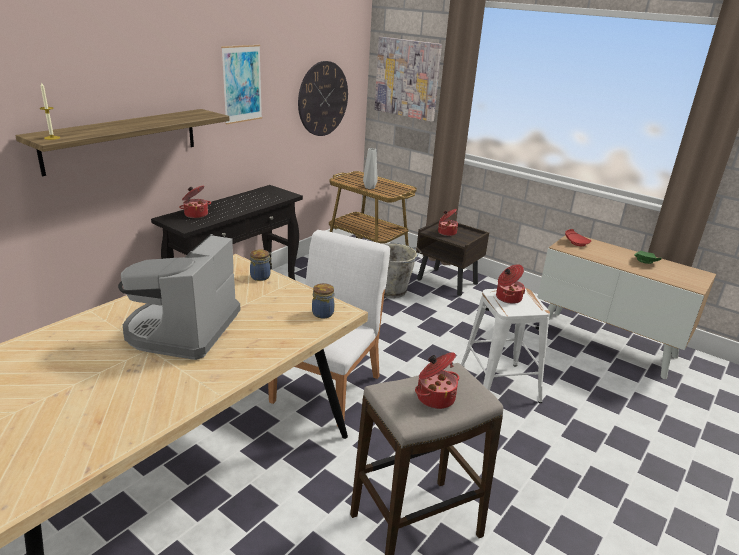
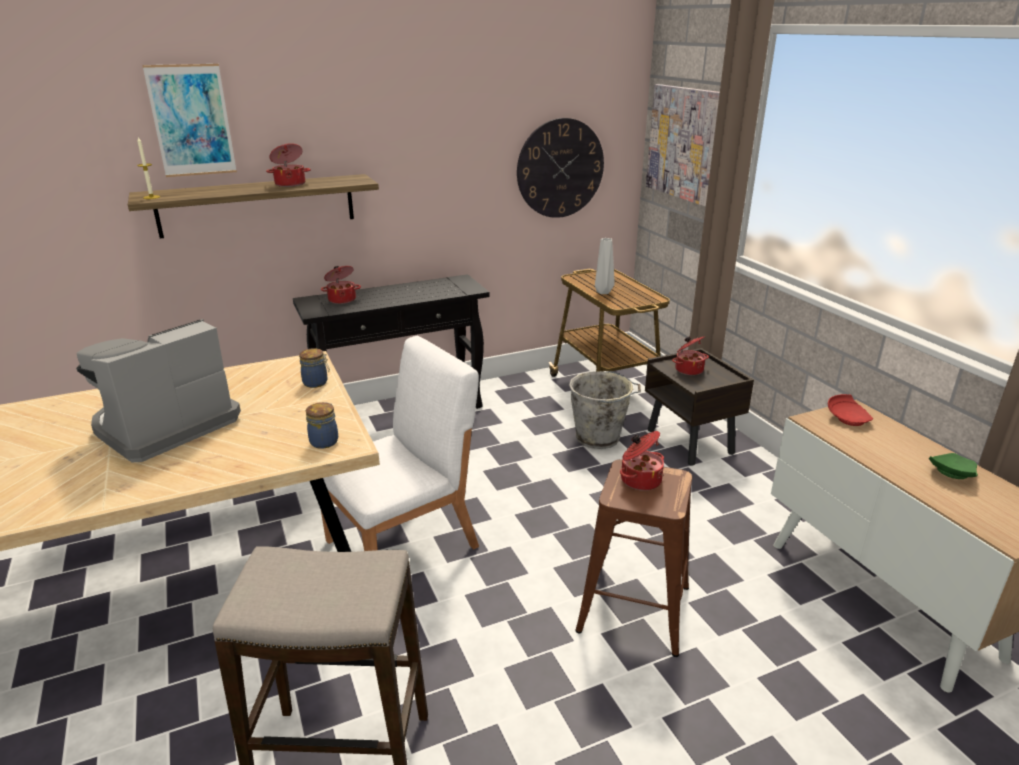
camera: 30 degrees right, 0 degrees up
(242, 84) = (426, 145): picture -> picture (191, 121)
(434, 397) = (314, 587): cooking pot -> cooking pot (290, 184)
(498, 384) = (632, 608): white stool -> brown stool

